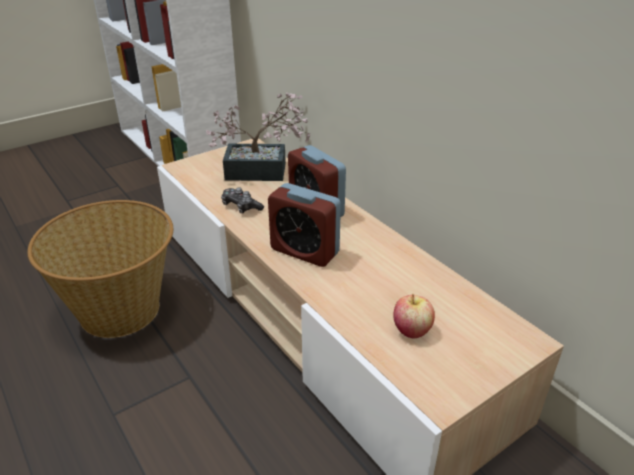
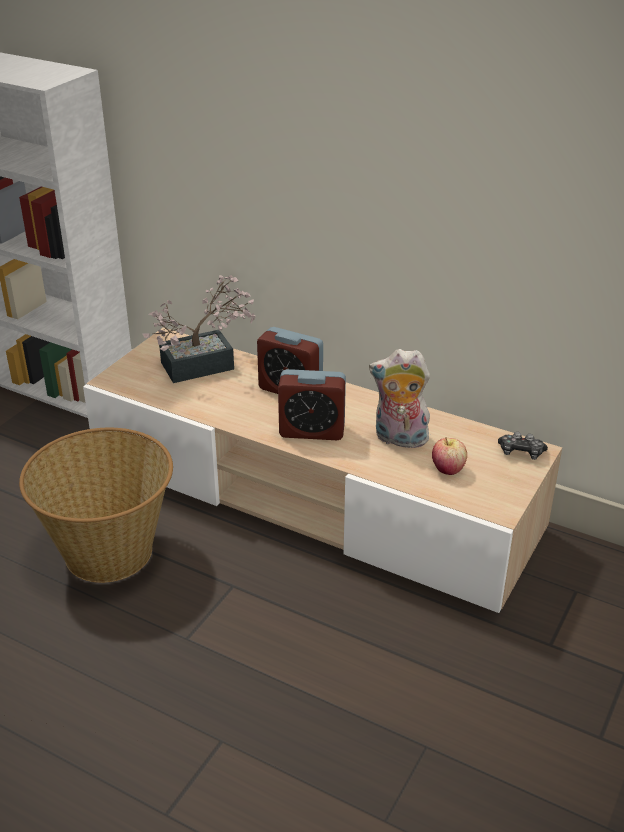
camera: 25 degrees left, 0 degrees up
(241, 207) = (215, 406): game controller -> game controller (521, 452)
(382, 283) = (399, 439): none -> plush toy

